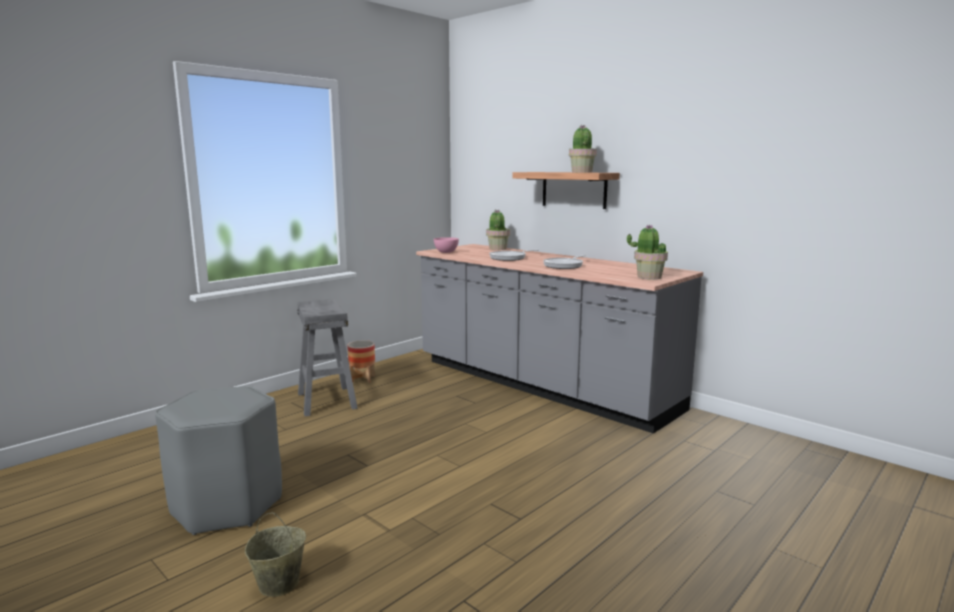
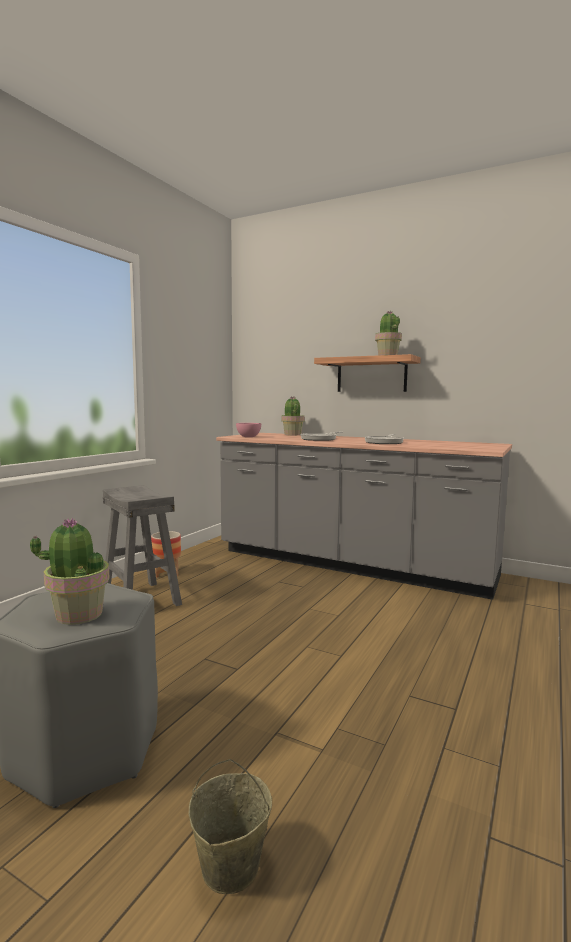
camera: 15 degrees left, 5 degrees down
(648, 277) = (480, 447): potted plant -> potted plant (78, 614)

